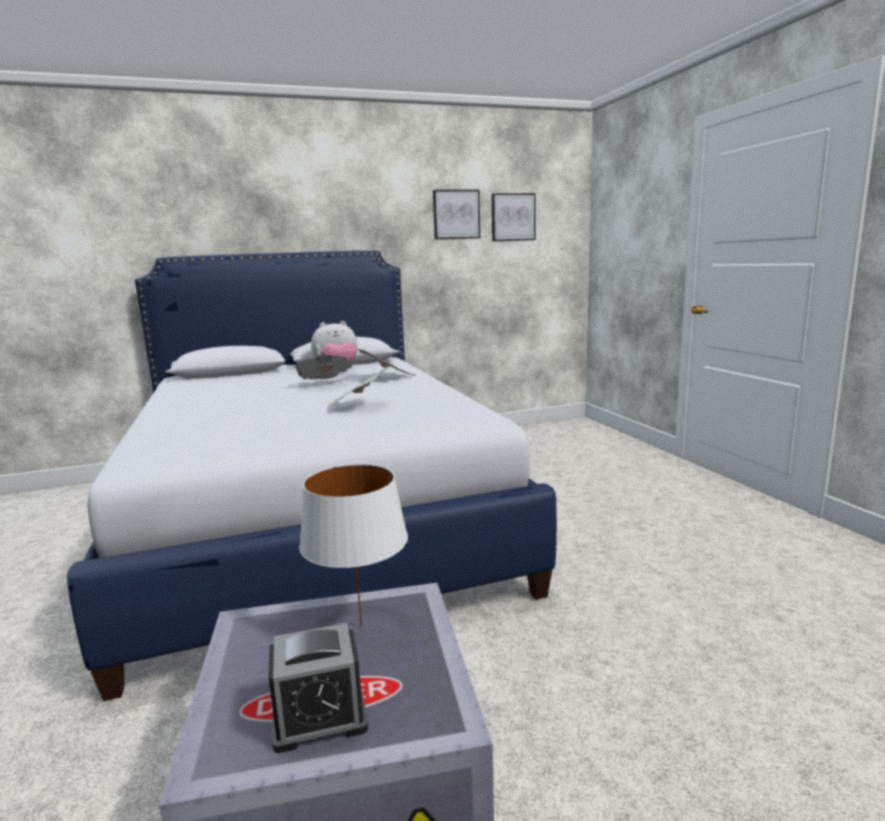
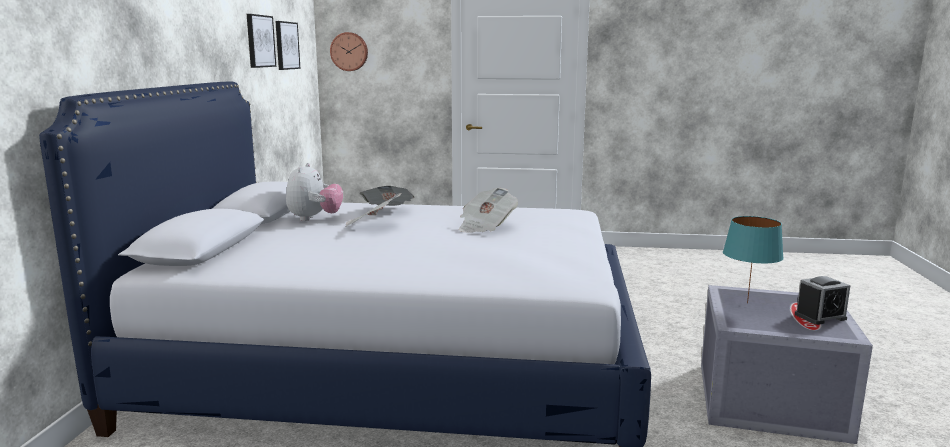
camera: 65 degrees left, 0 degrees up
(320, 718) = (820, 317): alarm clock -> alarm clock turned 60 degrees clockwise
(362, 626) = (748, 302): white table lamp -> turquoise table lamp
(609, 219) = (349, 51): none -> wall clock

